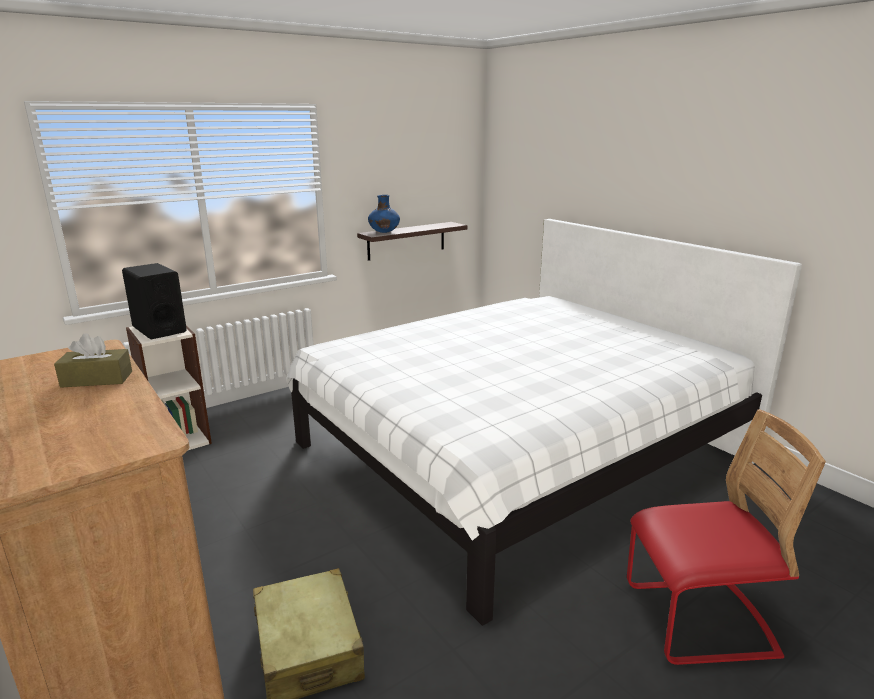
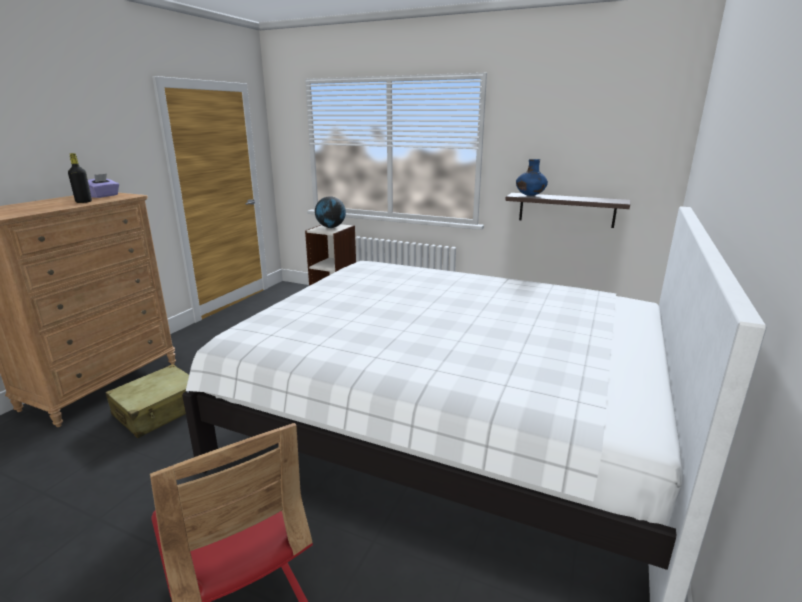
camera: 60 degrees right, 0 degrees up
(49, 366) = (103, 196): none -> purple tissue box
(97, 379) = (84, 202): brown tissue box -> black bottle
(159, 329) = (331, 227): black speaker -> globe

